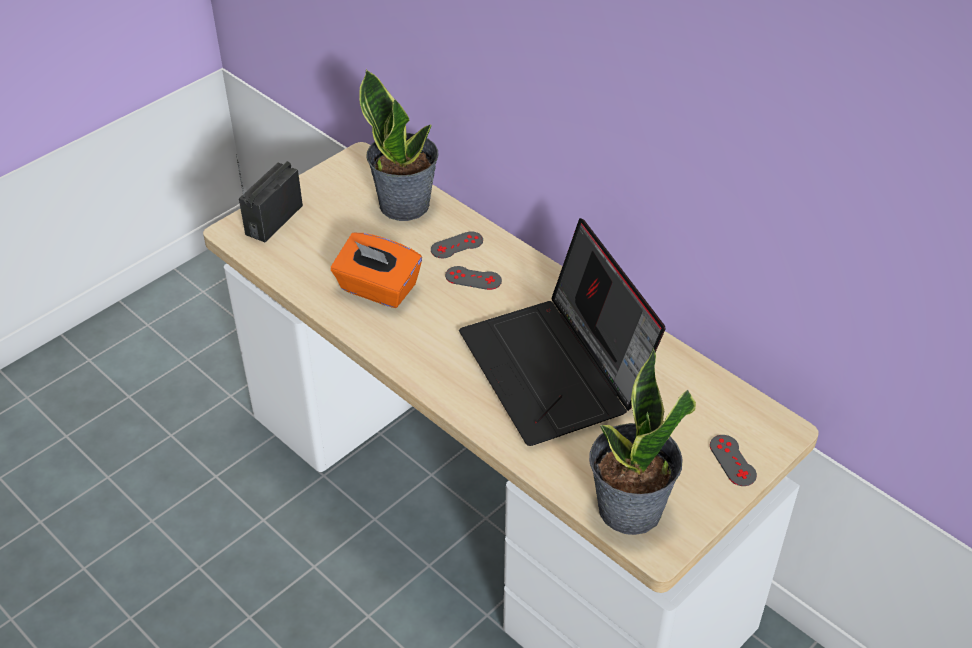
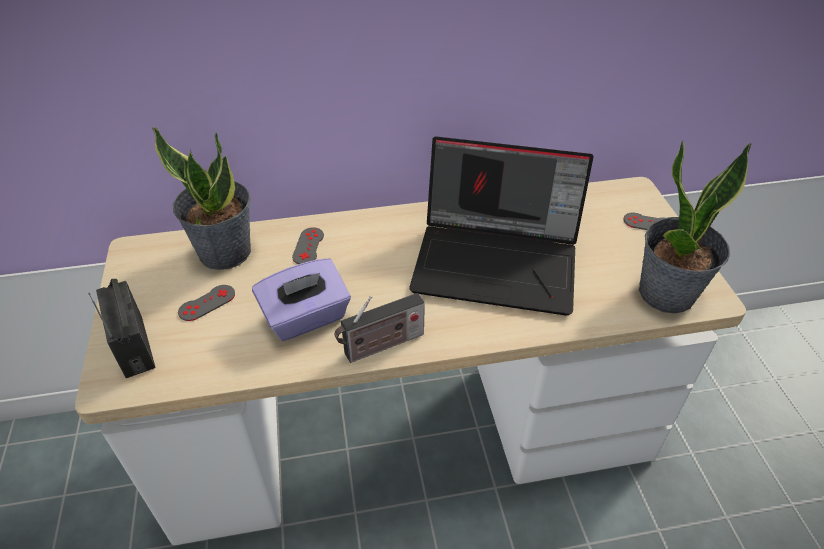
camera: 55 degrees left, 0 degrees up
(377, 289) = (306, 318): orange tissue box -> purple tissue box
(387, 346) = (381, 346): none -> radio
(473, 278) = (355, 255): grey game controller -> grey game controller (207, 303)

